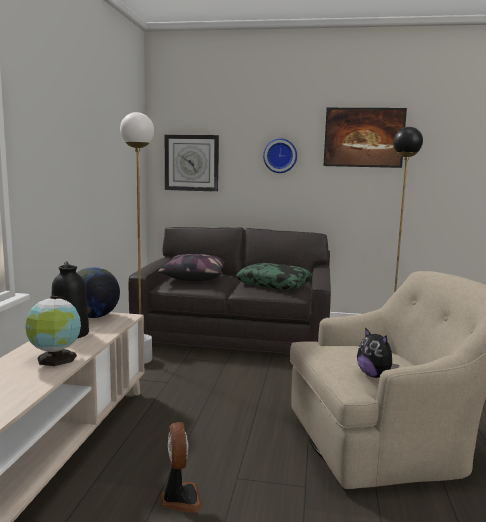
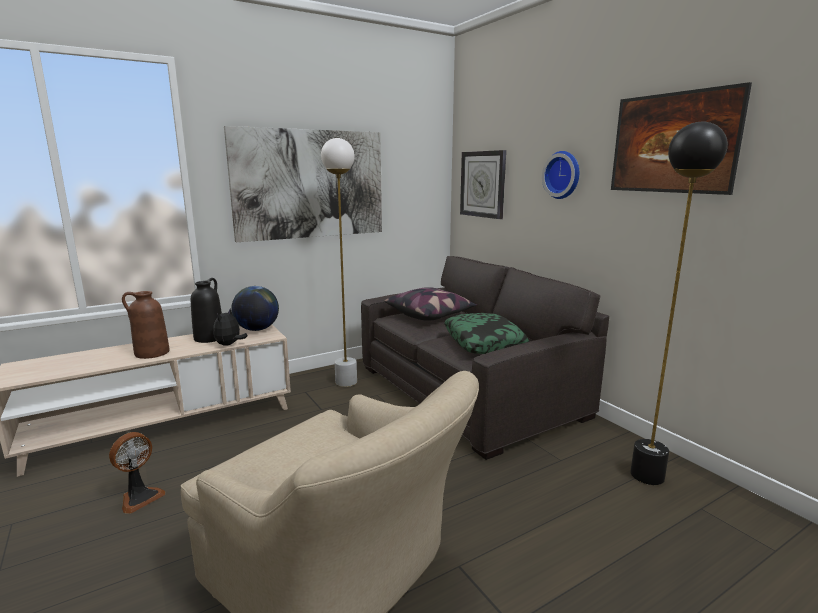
camera: 50 degrees right, 5 degrees up
(55, 359) = (151, 353): globe -> brown vase
(81, 157) = (310, 184): none -> picture
(374, 375) = (257, 476): plush toy -> plush toy (229, 344)

